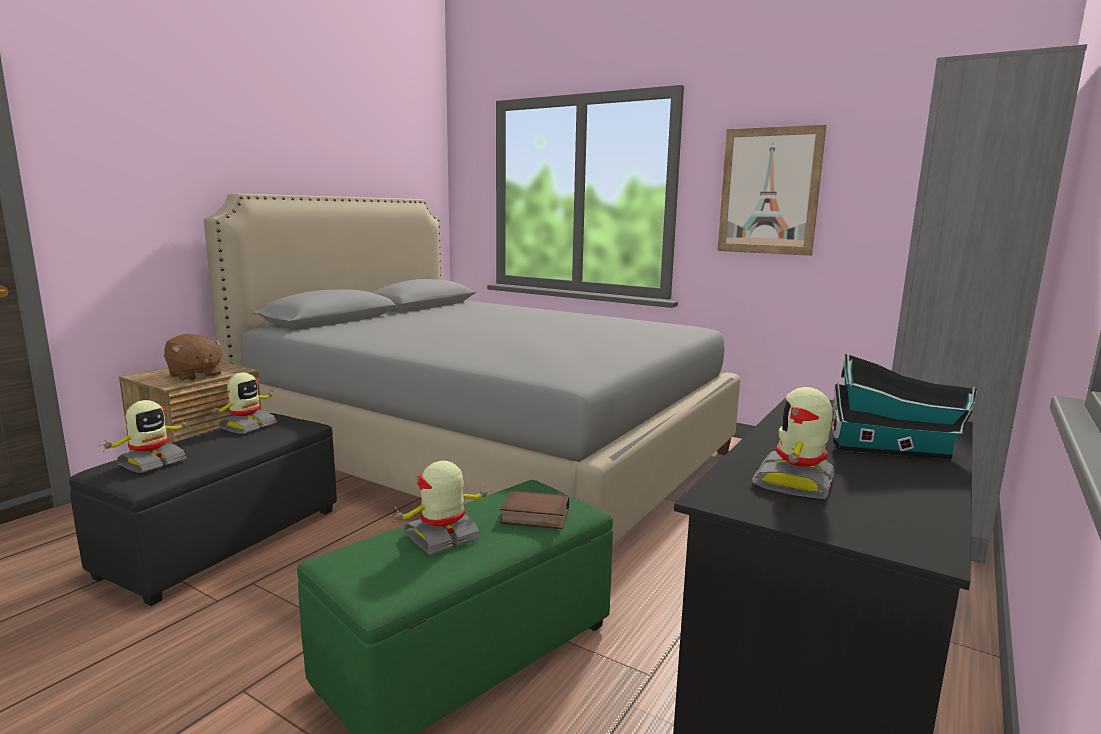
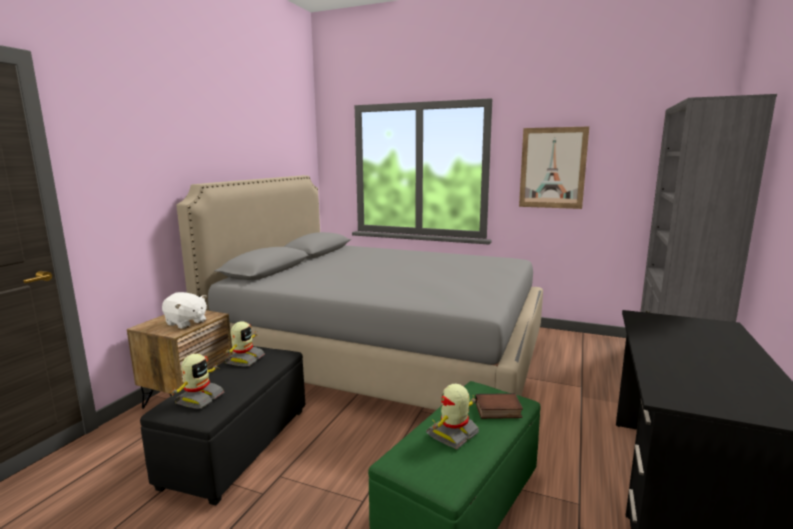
camera: 10 degrees left, 0 degrees up
(194, 375) = (186, 323): brown plush toy -> white plush toy
(796, 482) = (693, 380): toy robot -> none
(894, 450) = (721, 349): toy house -> none

